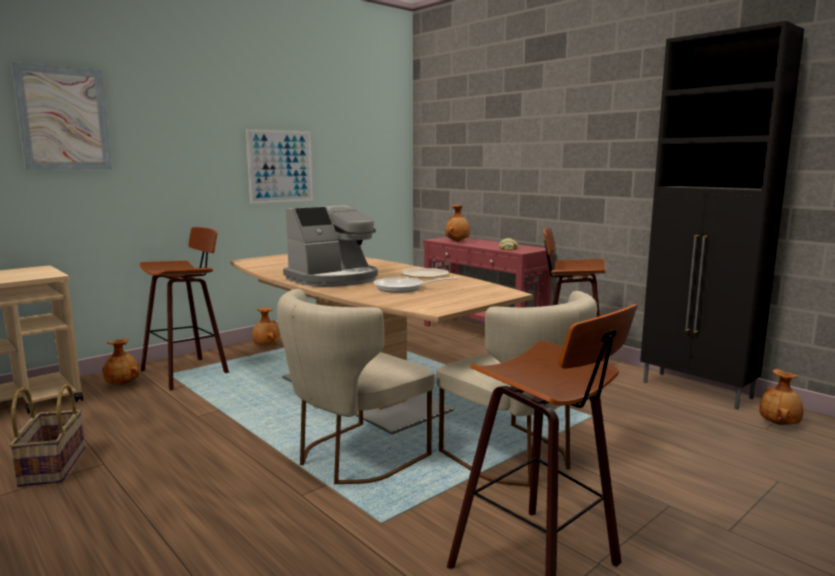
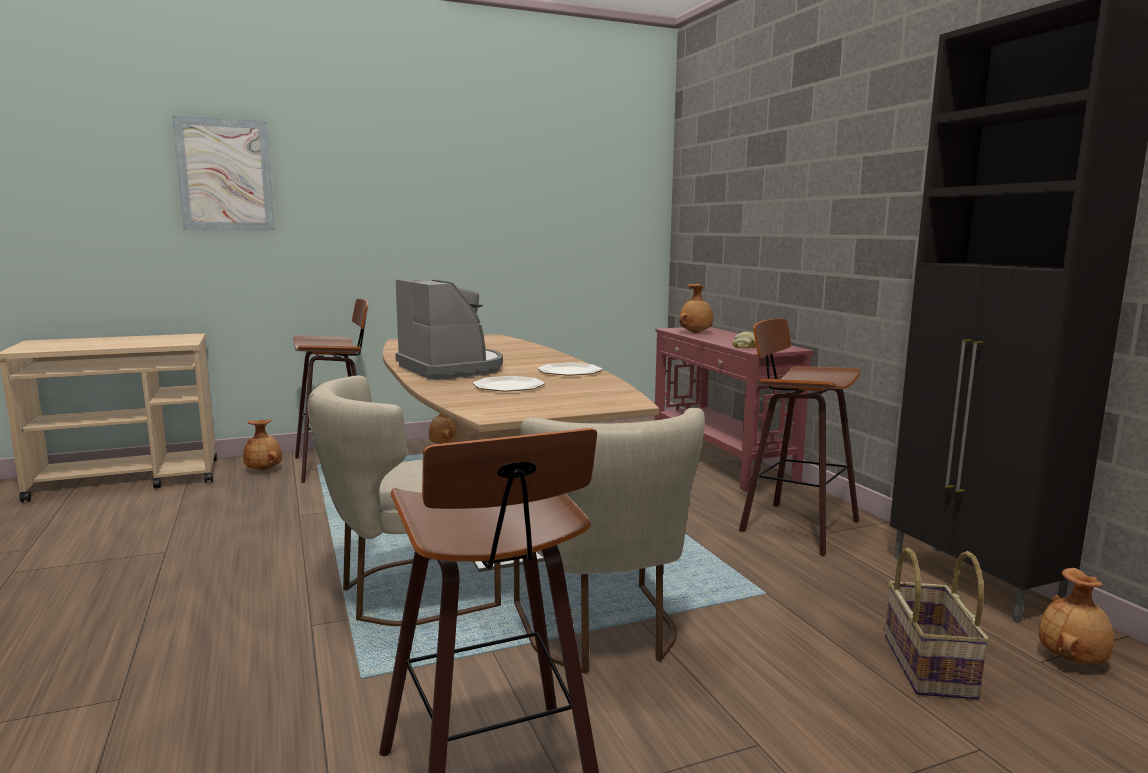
camera: 20 degrees right, 0 degrees up
(51, 466) = (120, 546): basket -> basket (926, 665)
(280, 166) = (480, 230): picture -> none
(334, 279) = (452, 368): coffee machine -> coffee machine turned 105 degrees counterclockwise
(404, 288) = (509, 386): frying pan -> plate

